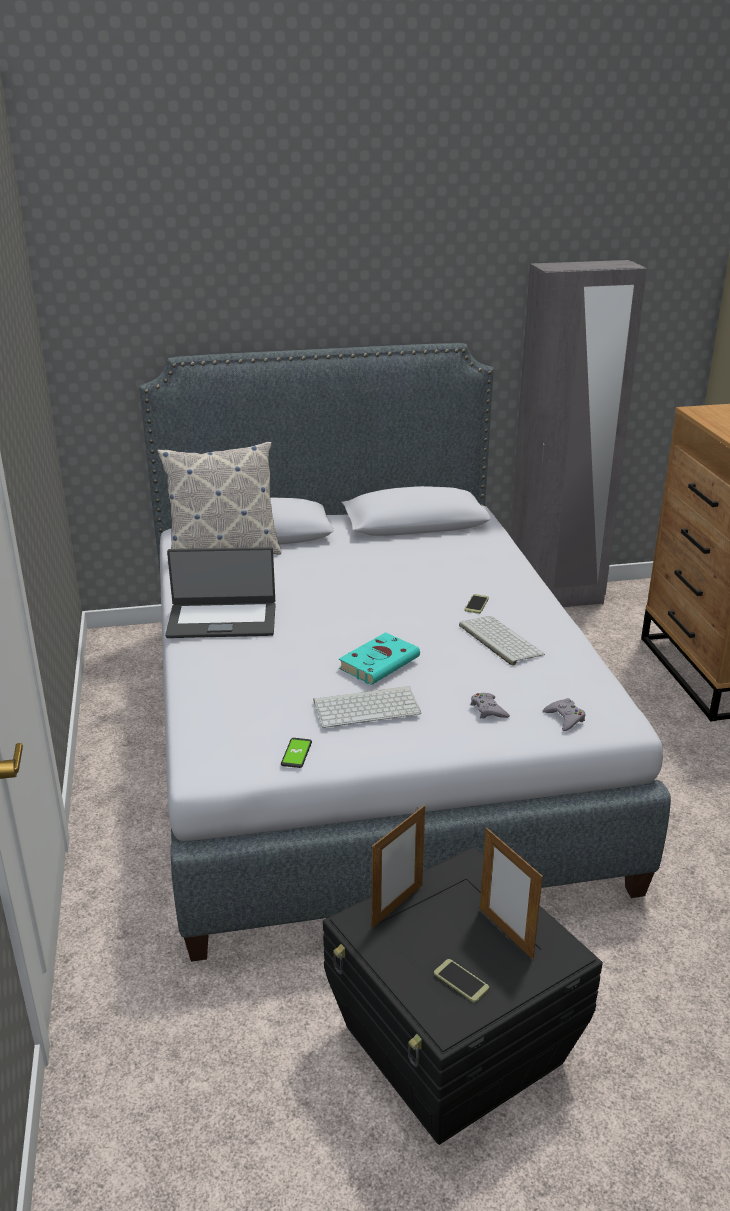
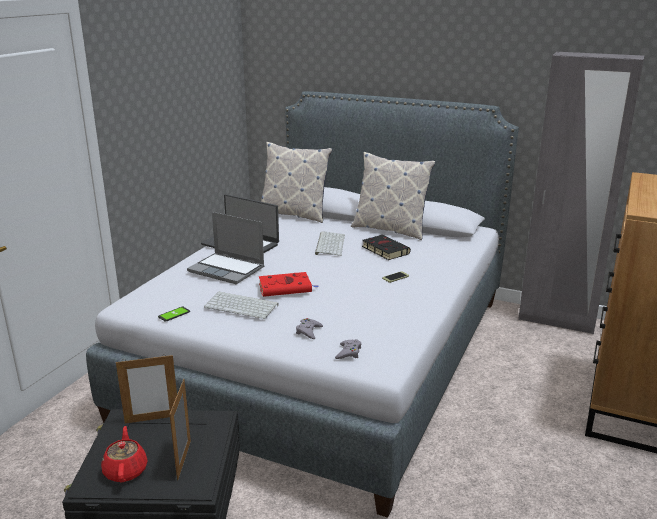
camera: 35 degrees right, 5 degrees down
(269, 663) = (227, 270): none -> laptop
(377, 539) = (390, 229): none -> pillow
(380, 662) = (286, 288): turquoise book -> red book
(411, 571) = (384, 250): none -> black book
(461, 981) = (126, 470): phone -> red teapot
(498, 640) = (377, 299): keyboard -> keyboard (329, 244)

